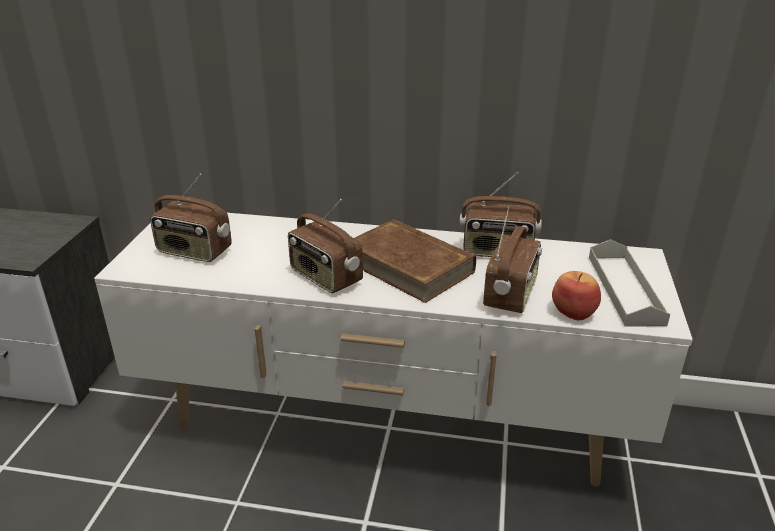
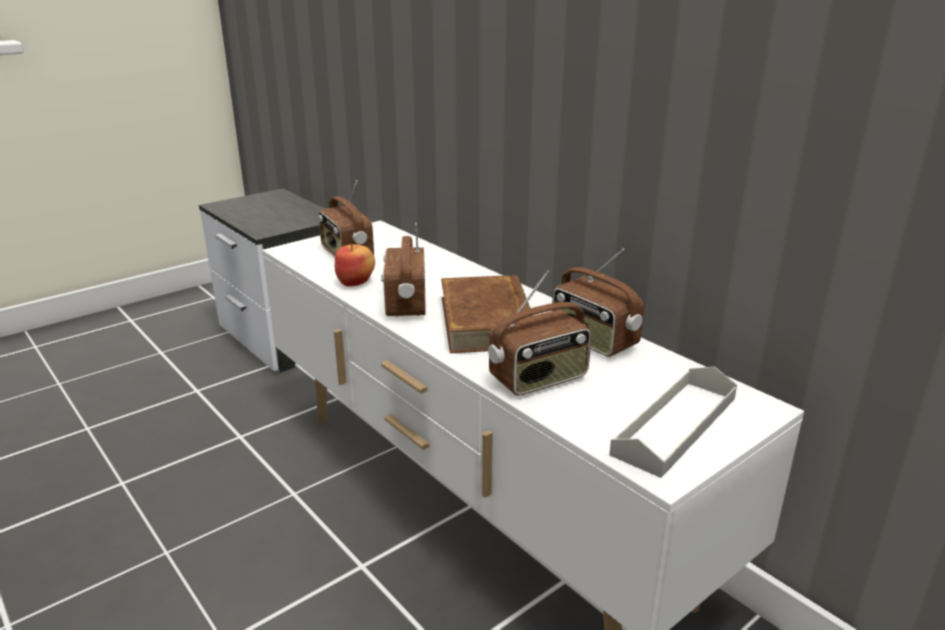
camera: 40 degrees right, 5 degrees down
(574, 311) = (577, 419): apple -> apple (356, 282)

